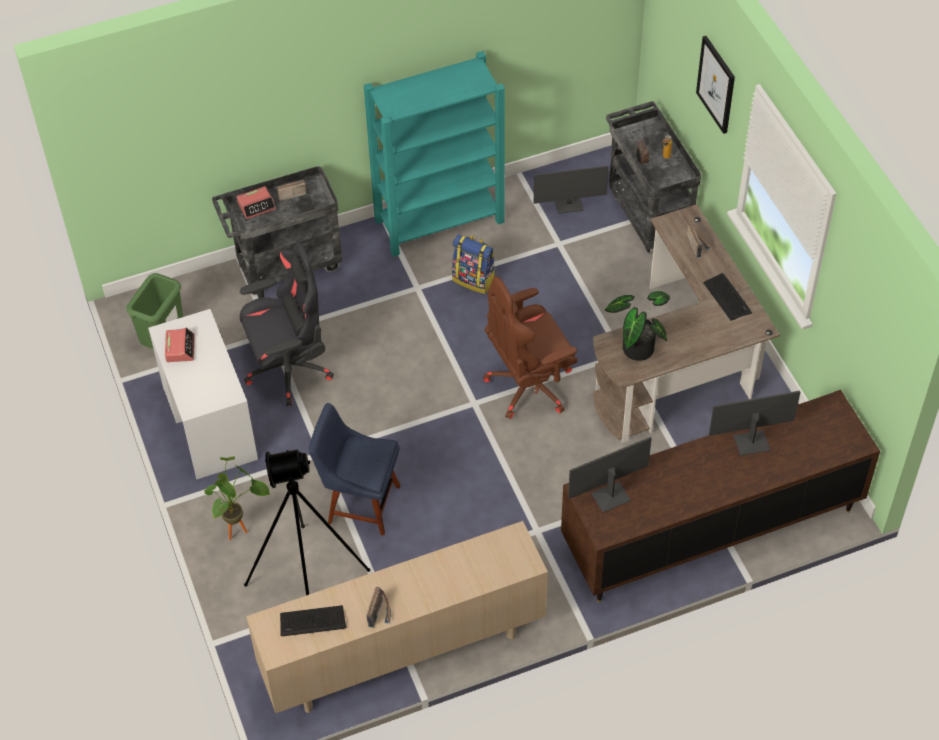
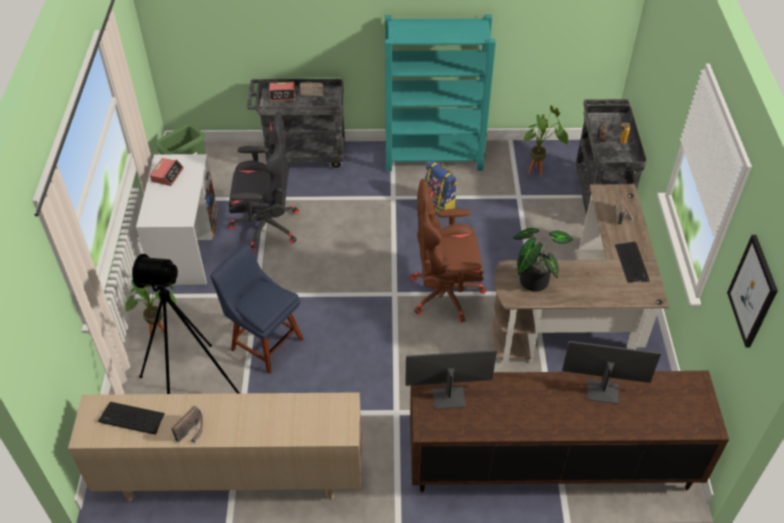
camera: 20 degrees right, 5 degrees down
(569, 205) = (539, 172): monitor -> potted plant
(716, 84) = (675, 73): picture -> picture (753, 291)

